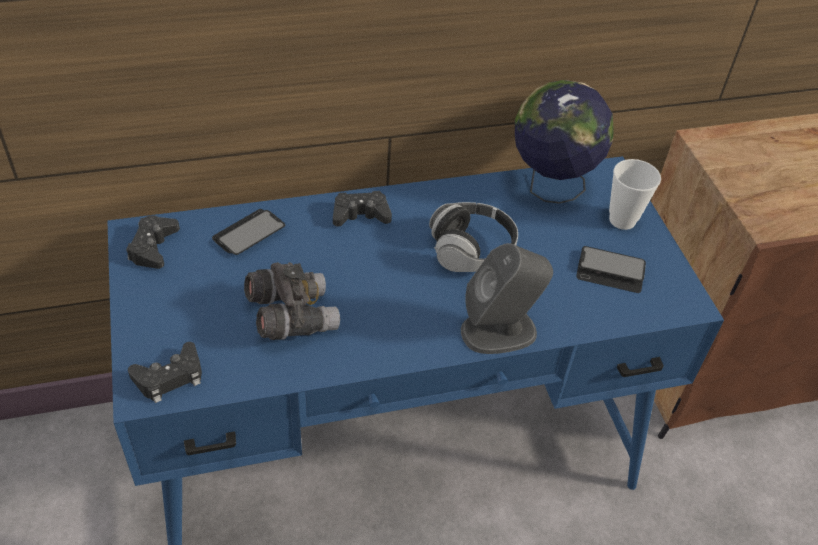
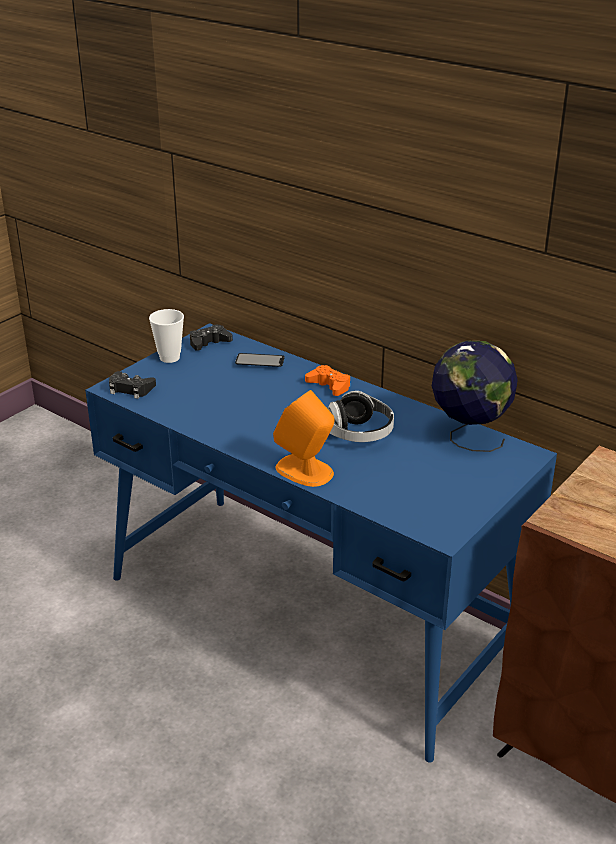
camera: 55 degrees right, 15 degrees down
(291, 316) = (218, 401): grey binoculars -> none
(360, 215) = (329, 386): black game controller -> orange game controller
(500, 331) = (305, 471): grey speaker -> orange speaker
(610, 271) = (424, 491): phone -> none
(622, 220) = (484, 477): cup -> cup (169, 358)

